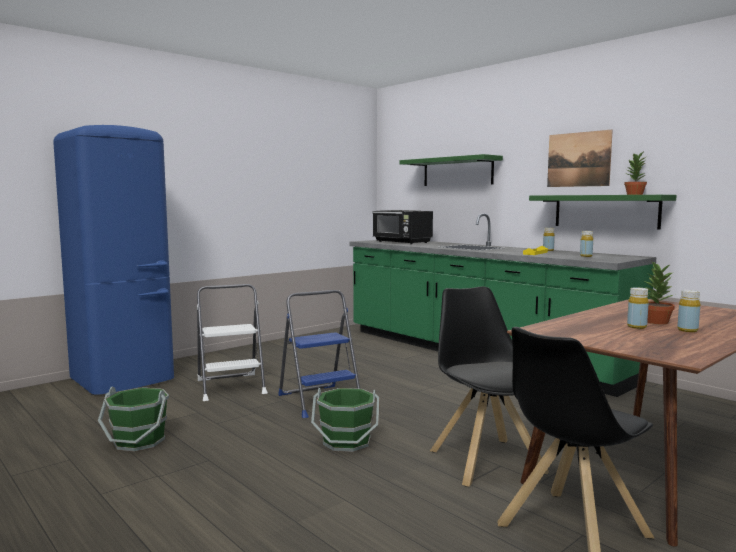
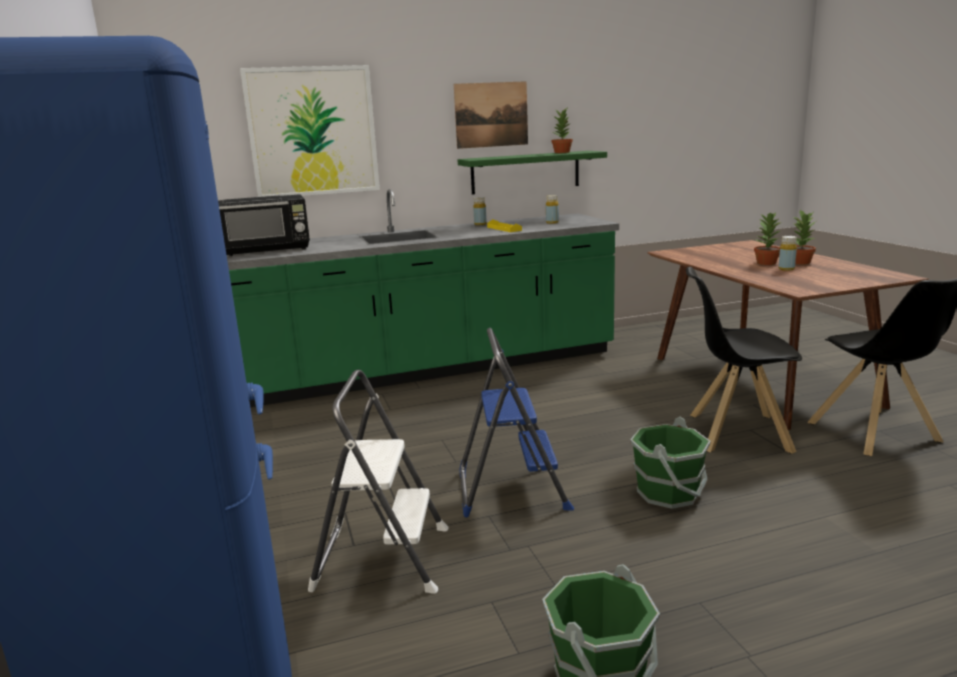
camera: 65 degrees left, 10 degrees up
(457, 172) = (312, 132): green shelf -> picture
(687, 330) = (800, 262): yellow bottle -> potted plant

